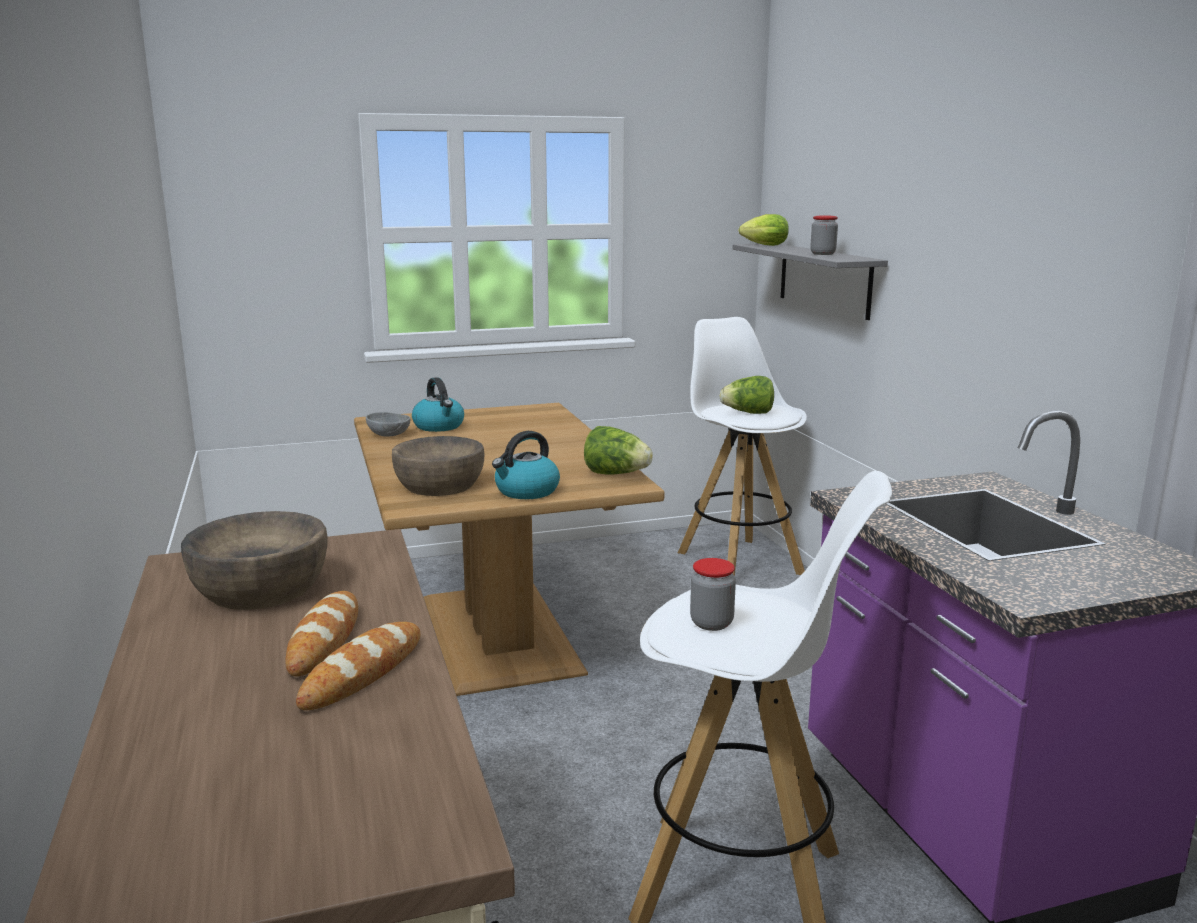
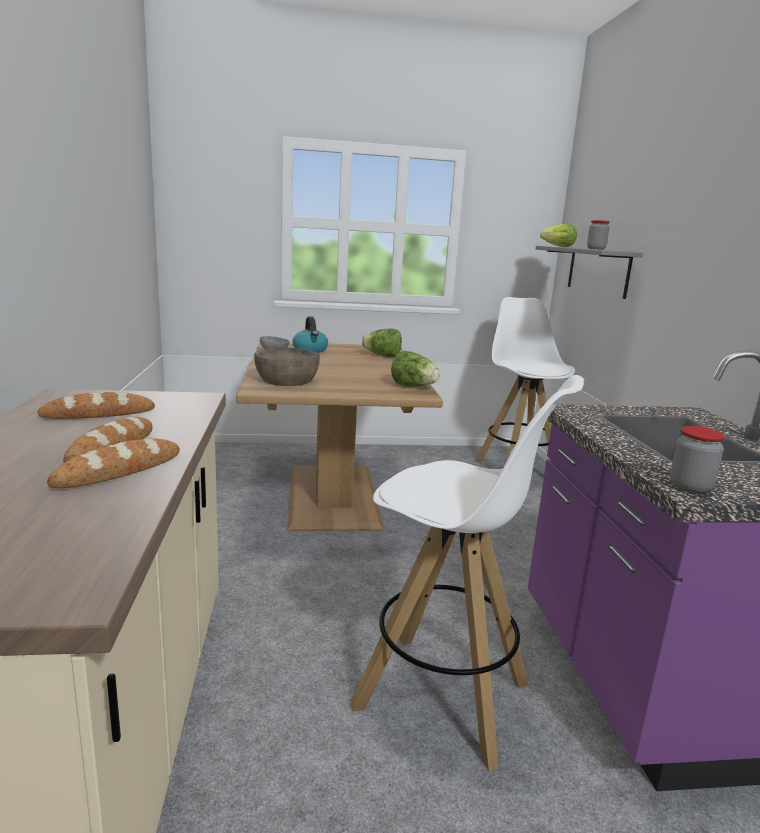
camera: 10 degrees right, 0 degrees up
(260, 588) = (98, 414): brown bowl -> bread
(526, 491) = (343, 390): kettle -> none
(711, 623) = (431, 484): jar -> jar (690, 487)
(748, 413) = (531, 364): lettuce -> lettuce (382, 356)

